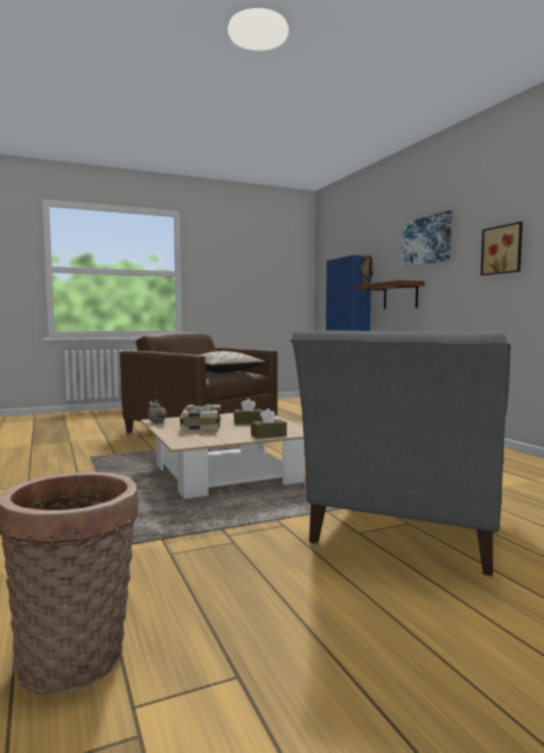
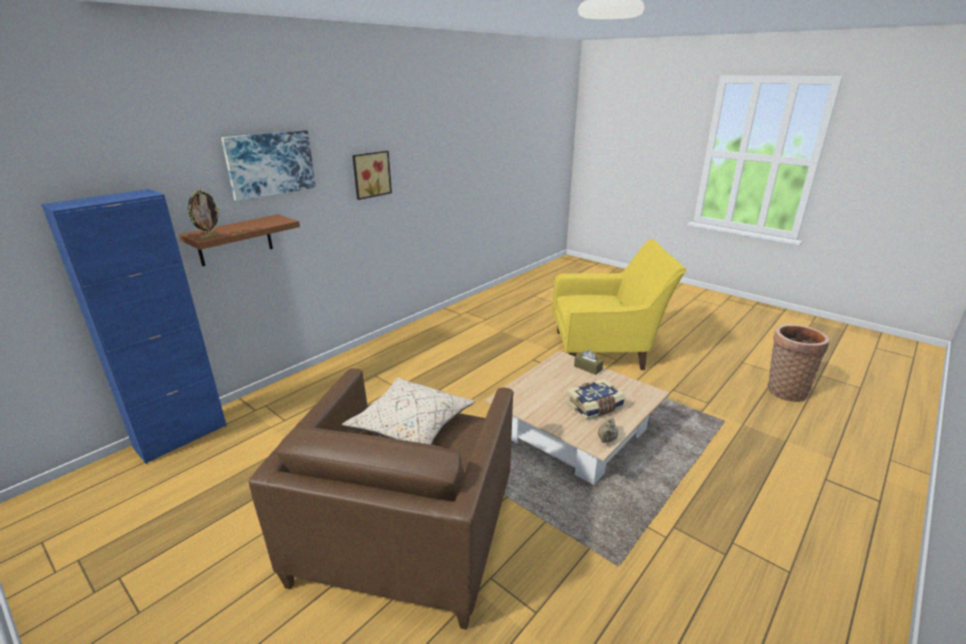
camera: 115 degrees left, 20 degrees up
(248, 422) = (553, 389): brown tissue box -> none
(404, 535) = (606, 349): grey armchair -> yellow armchair

